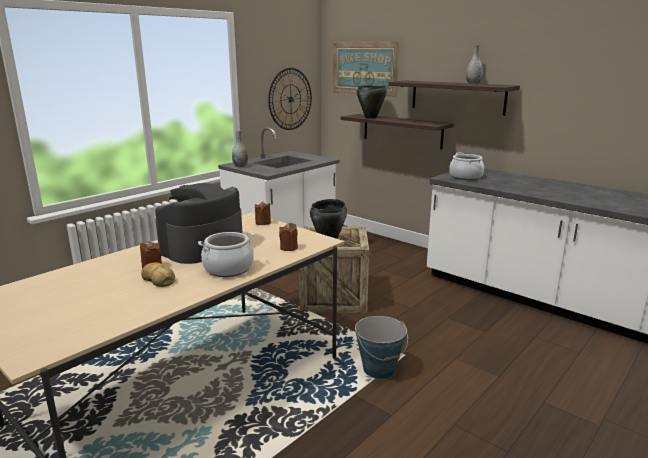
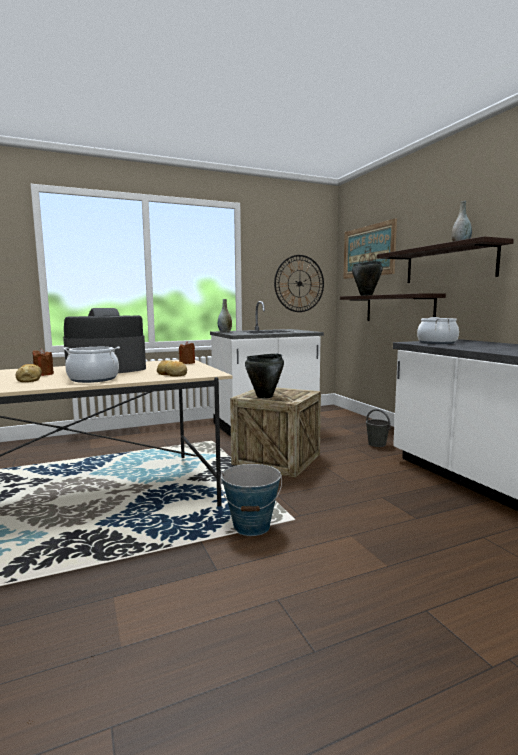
camera: 25 degrees right, 10 degrees down
(289, 248) = (172, 374): brown candle -> bread
(400, 263) = (377, 444): none -> grey bucket

